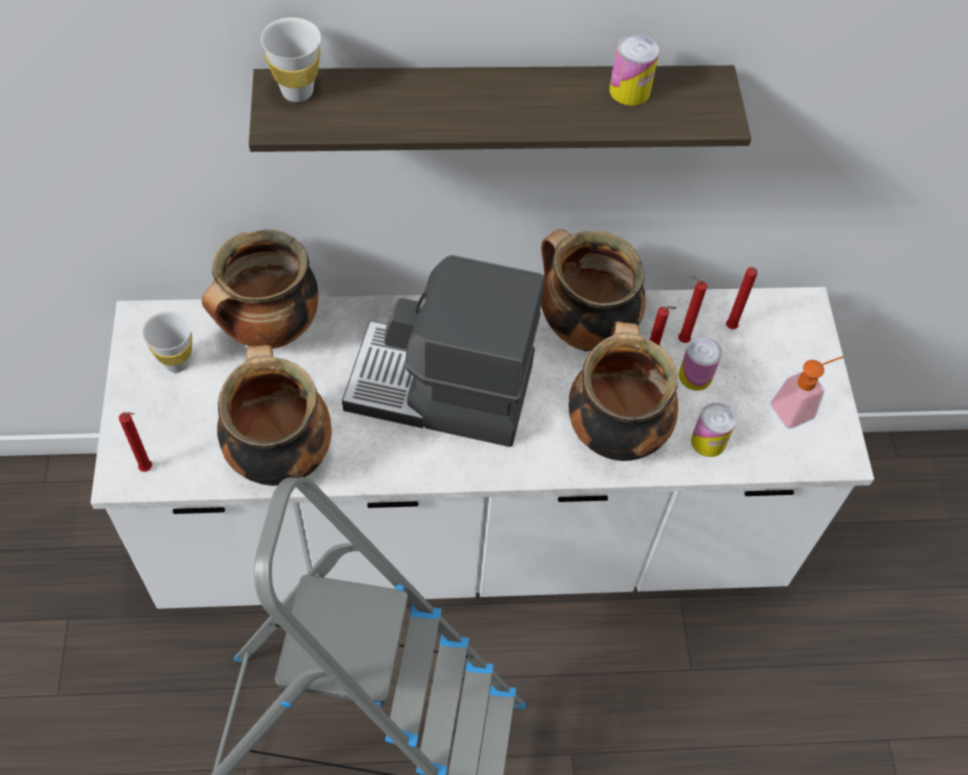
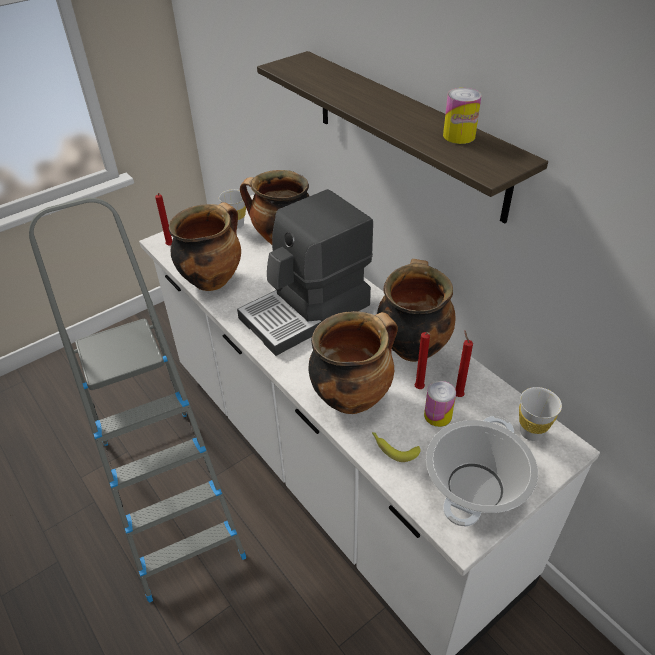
camera: 60 degrees right, 15 degrees down
(297, 91) = (307, 62): white cup -> white cup (531, 432)
(441, 390) = (307, 312): coffee machine -> coffee machine turned 105 degrees counterclockwise
(708, 441) = (393, 448): can -> banana
(730, 329) = (496, 415): red candle -> none
(798, 408) = (474, 487): soap dispenser -> cooking pot

